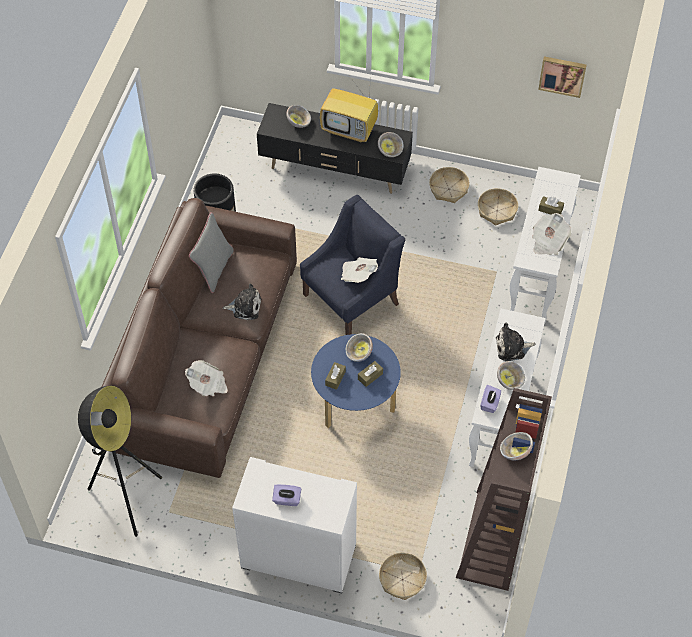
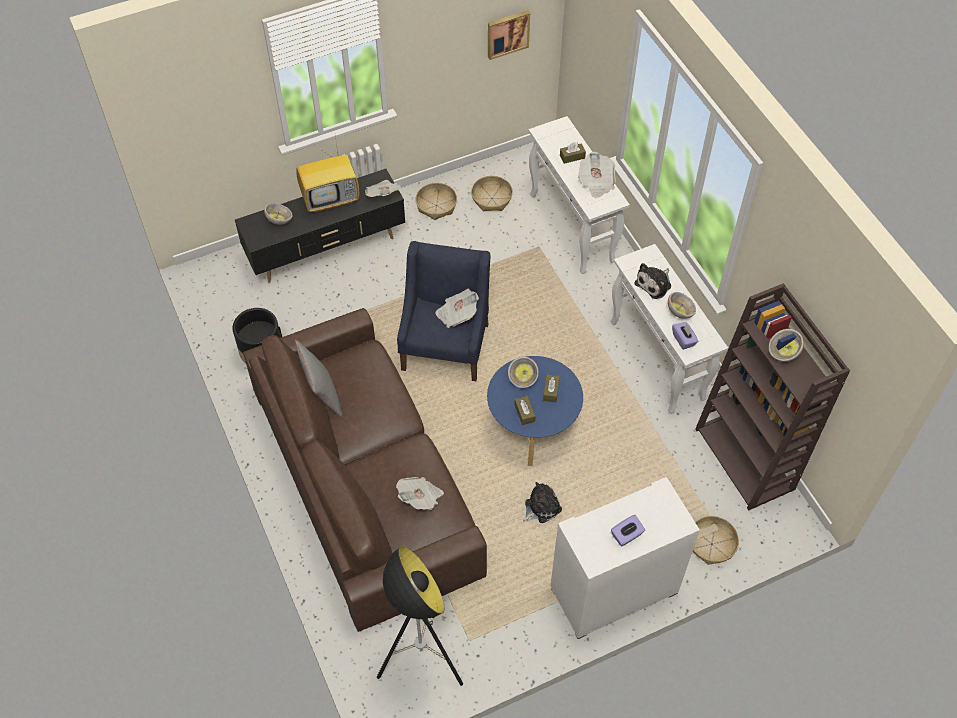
camera: 40 degrees left, 0 degrees up
(245, 307) = (384, 408): plush toy -> plush toy (540, 507)
(390, 151) = (383, 195): bowl -> newspaper

